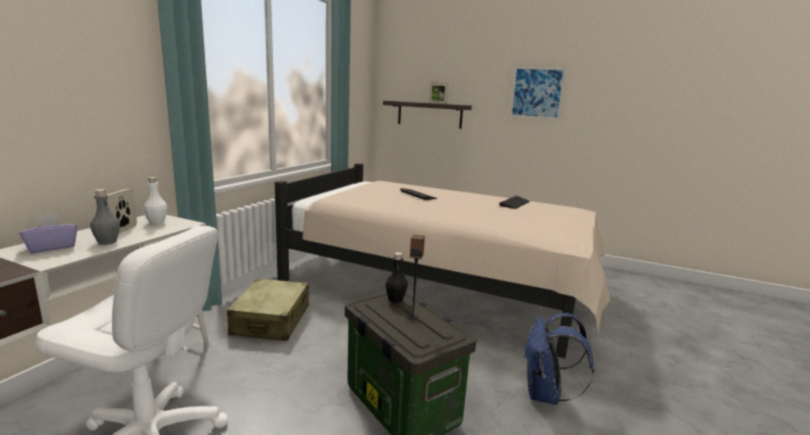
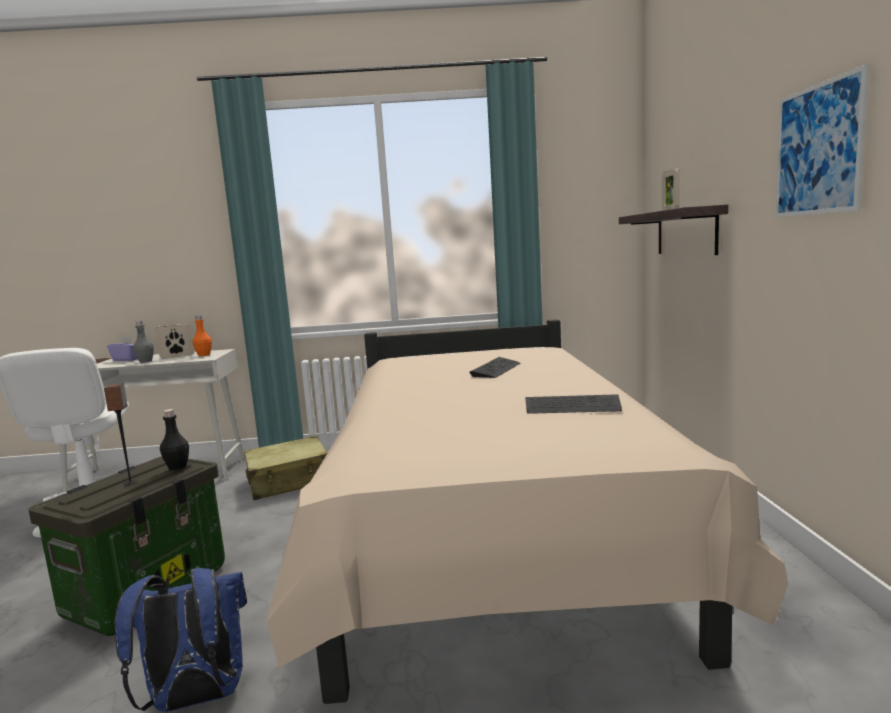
camera: 65 degrees right, 5 degrees down
(157, 222) = (204, 355): white bottle -> orange bottle

